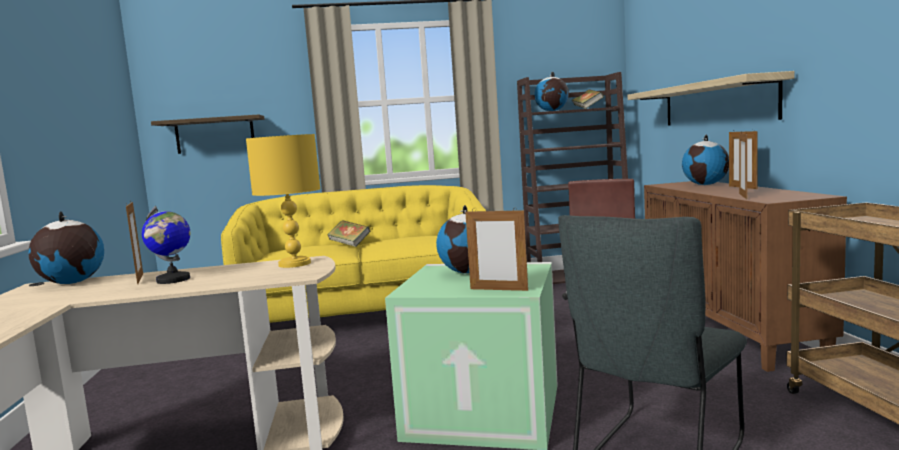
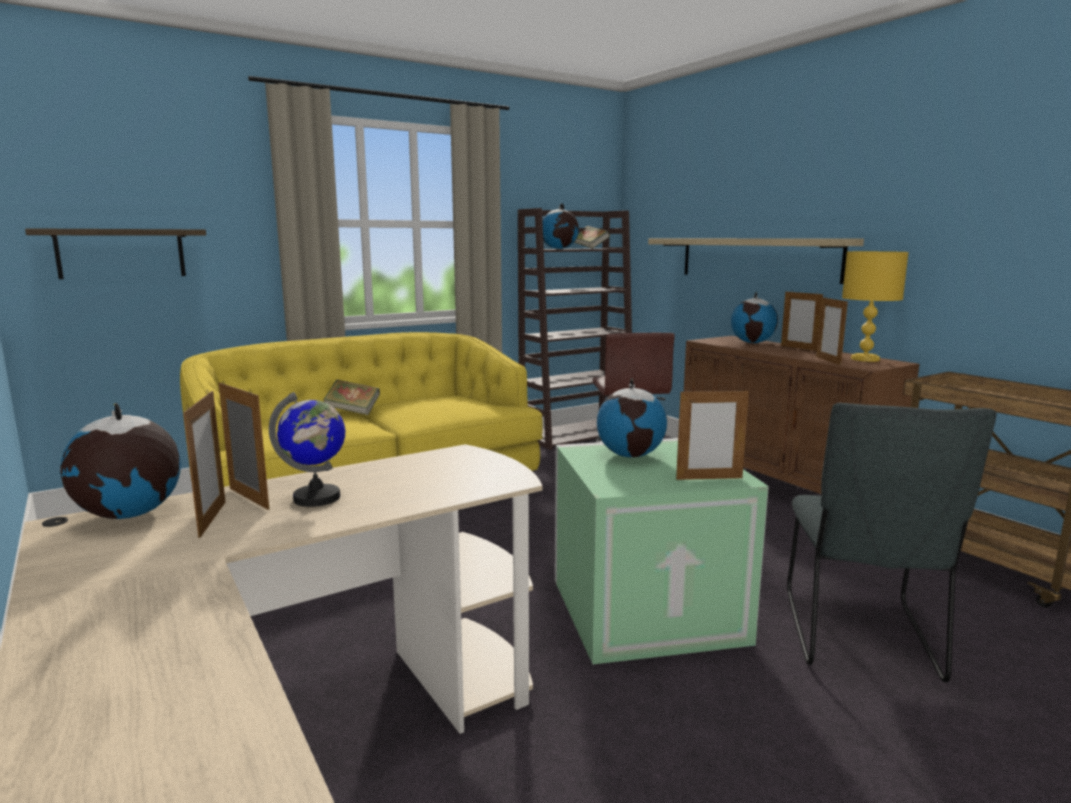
camera: 25 degrees left, 5 degrees up
(103, 287) = (212, 519): none -> picture frame
(294, 264) = (454, 461): yellow table lamp -> yellow table lamp (865, 359)

